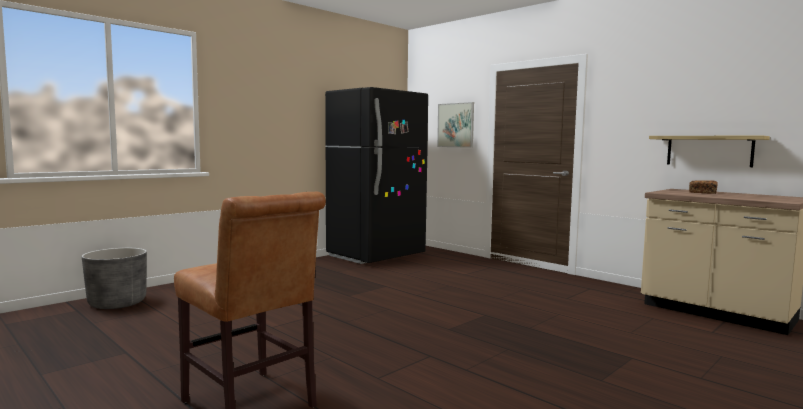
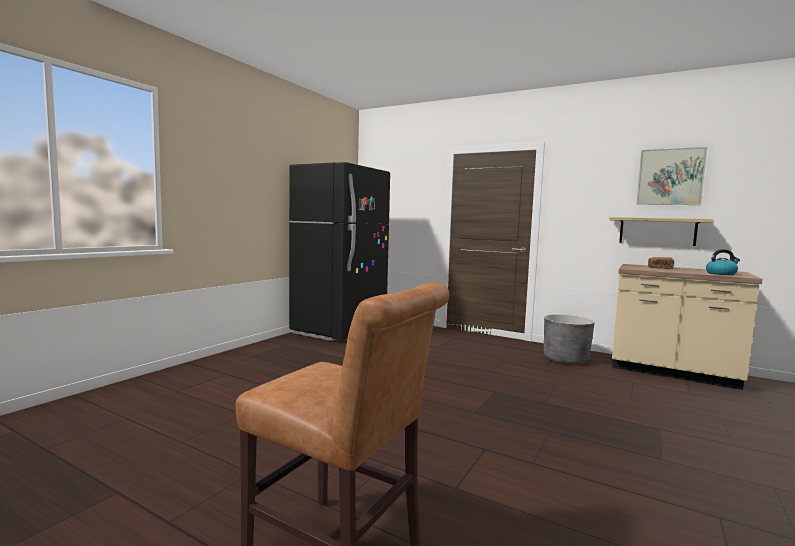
camera: 15 degrees left, 0 degrees up
(117, 303) = (69, 414): grey planter -> grey planter (565, 360)
(455, 125) = (410, 203): picture -> picture (670, 177)
(762, 199) = (721, 274): none -> kettle

